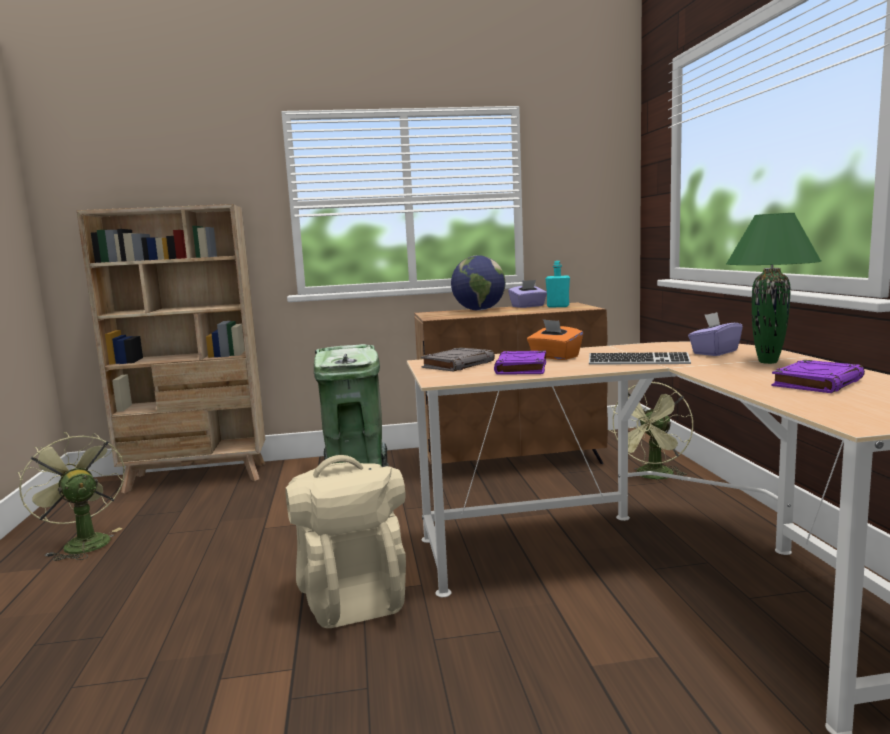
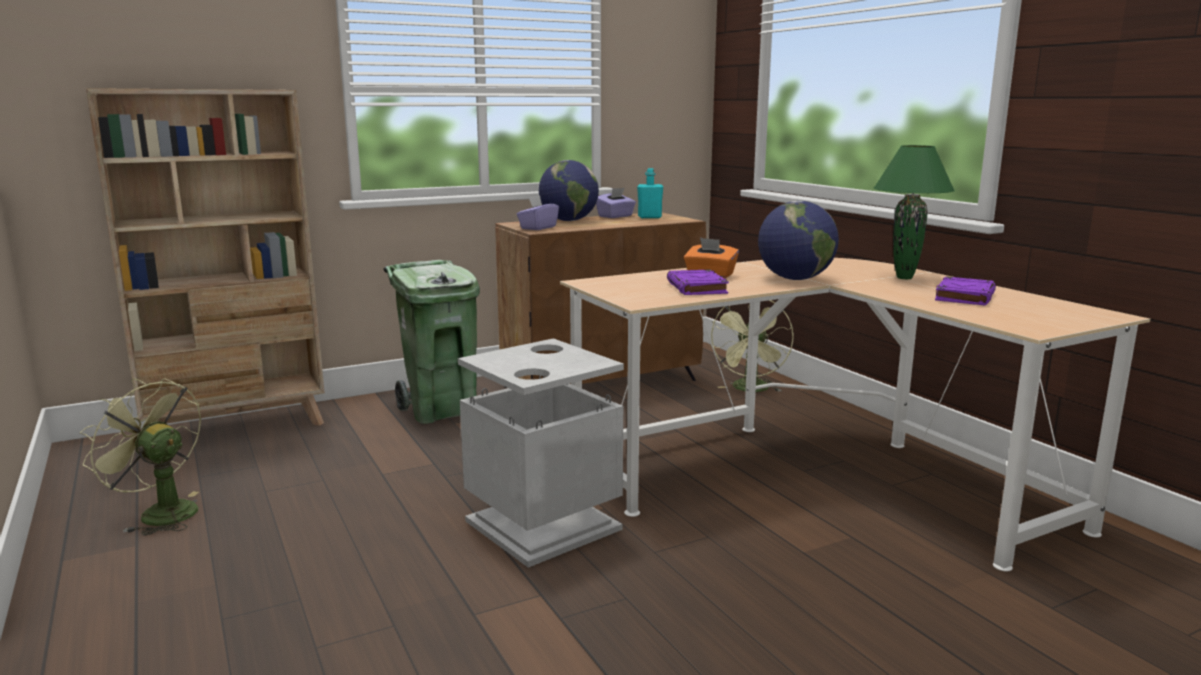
camera: 20 degrees left, 5 degrees up
(351, 595) = (542, 526): beige backpack -> grey trash can
(458, 364) = (626, 285): grey book -> none
(638, 361) = (795, 279): keyboard -> globe
(714, 352) = (848, 268): purple tissue box -> purple tissue box (538, 228)

